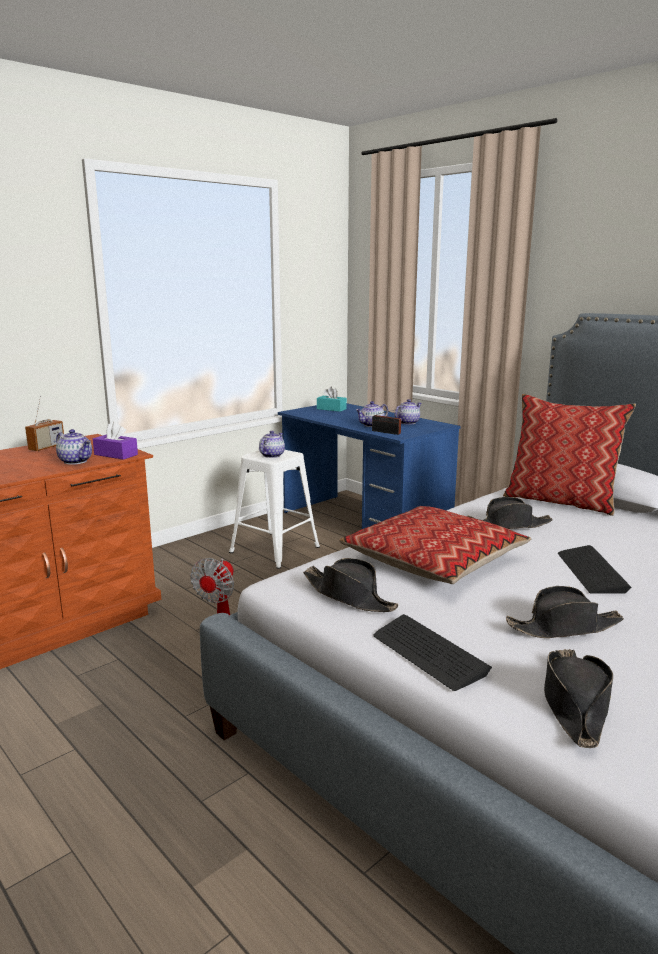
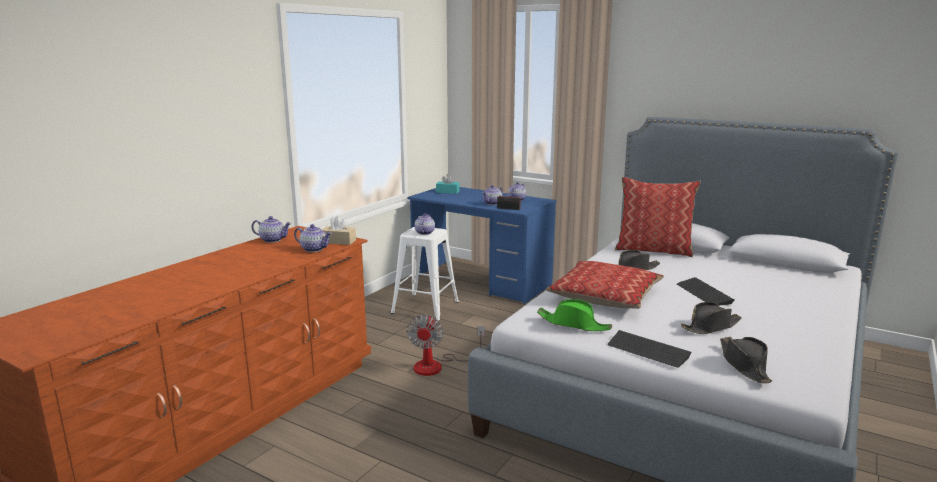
camera: 15 degrees left, 0 degrees up
(47, 447) = (273, 240): radio -> teapot
(116, 454) = (338, 241): purple tissue box -> beige tissue box
(349, 596) = (574, 324): black hat -> green hat

